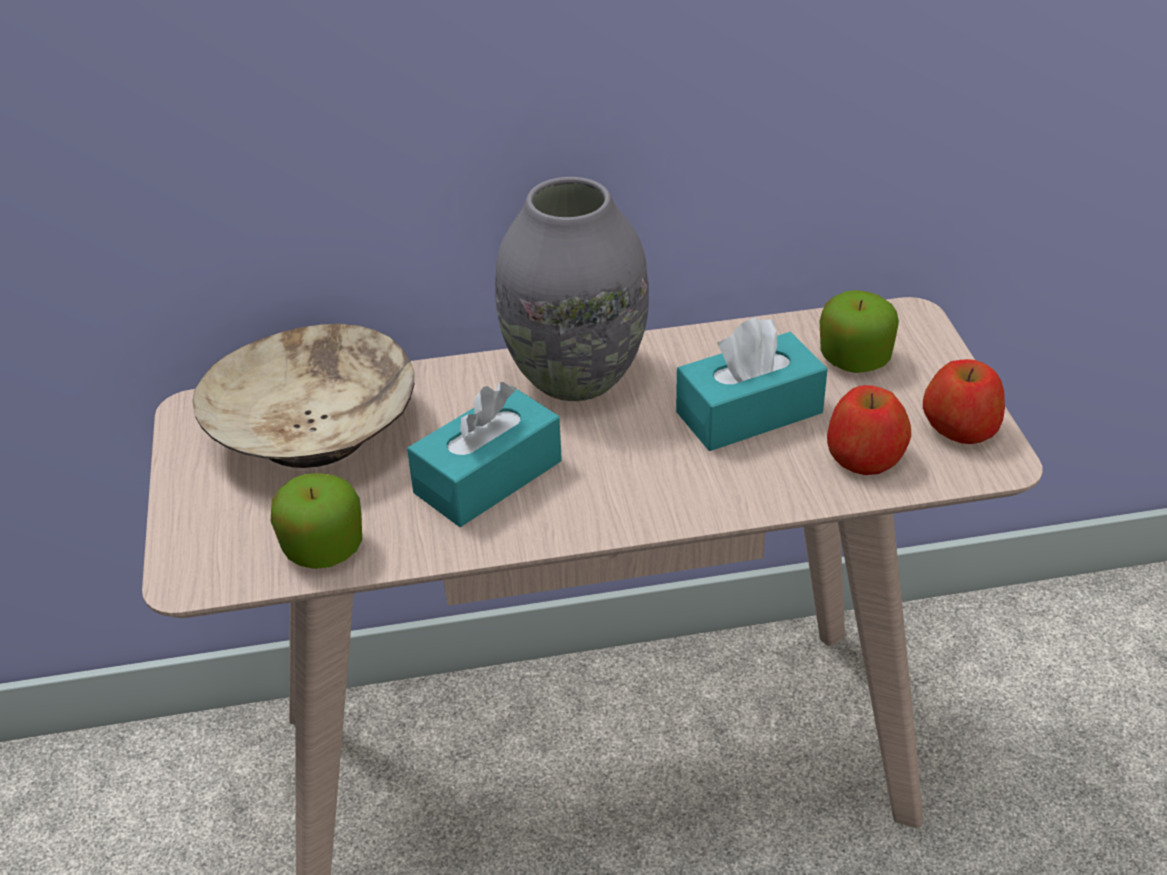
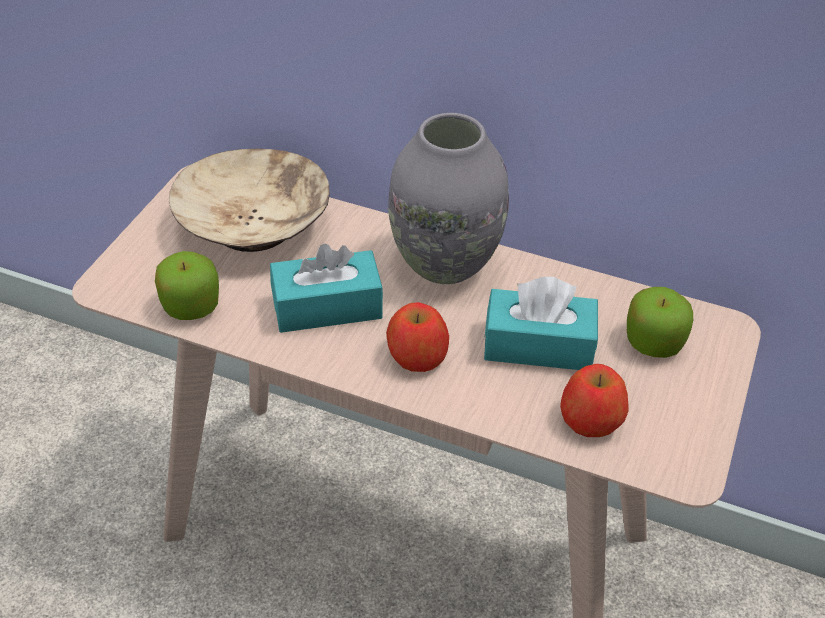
camera: 30 degrees right, 5 degrees up
(960, 428) = (684, 433): apple -> apple (417, 355)

